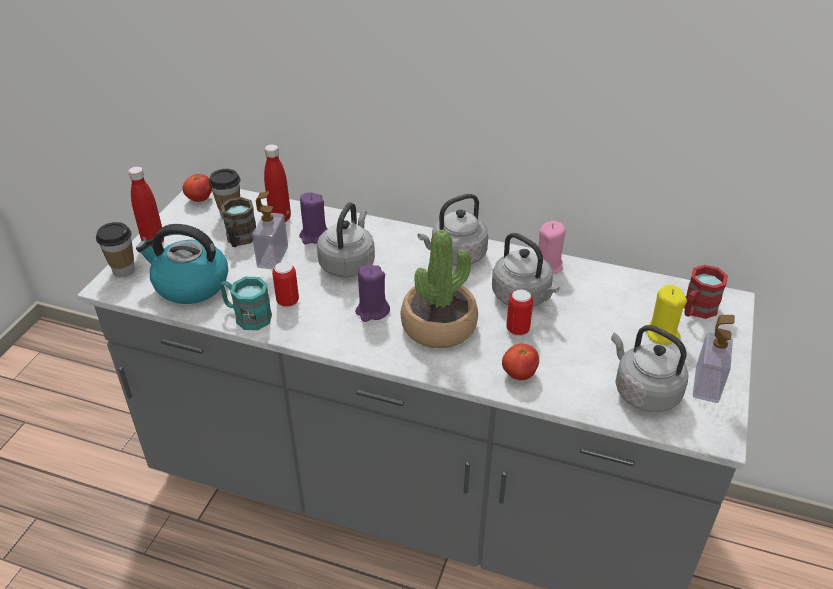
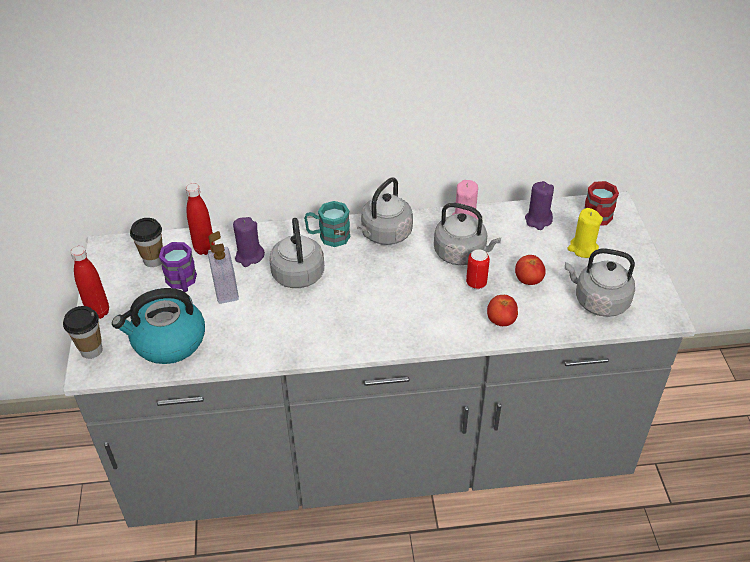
camera: 25 degrees left, 5 degrees up
(200, 199) = (111, 255): tomato -> tomato (528, 280)
(240, 240) = (182, 283): brown mug -> purple mug
(247, 316) = (243, 352): turquoise mug -> turquoise mug (328, 236)
(287, 301) = (269, 326): can -> none
(372, 311) = (349, 309): purple candle -> purple candle (538, 220)
(439, 326) = (413, 302): potted plant -> none
(706, 384) = (637, 279): soap dispenser -> none

